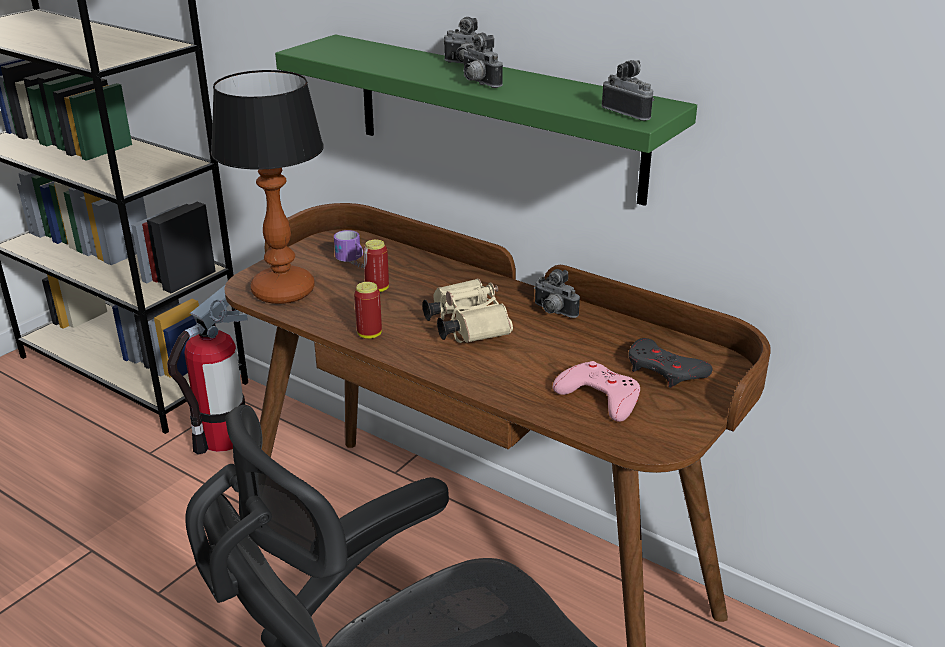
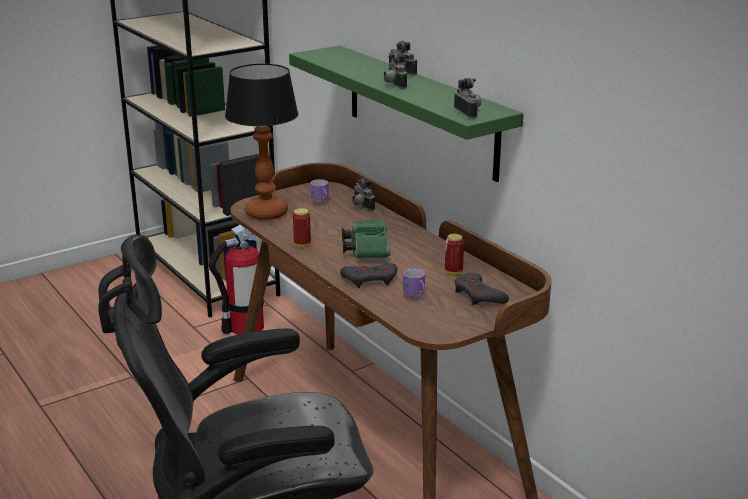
camera: 20 degrees right, 5 degrees down
(377, 289) = (327, 220): can -> can (453, 272)
(465, 326) = (367, 250): beige binoculars -> green binoculars
(504, 373) = (370, 279): none -> grey game controller
(553, 312) = (433, 251): camera -> camera (361, 206)
(599, 397) = (420, 302): pink game controller -> mug

